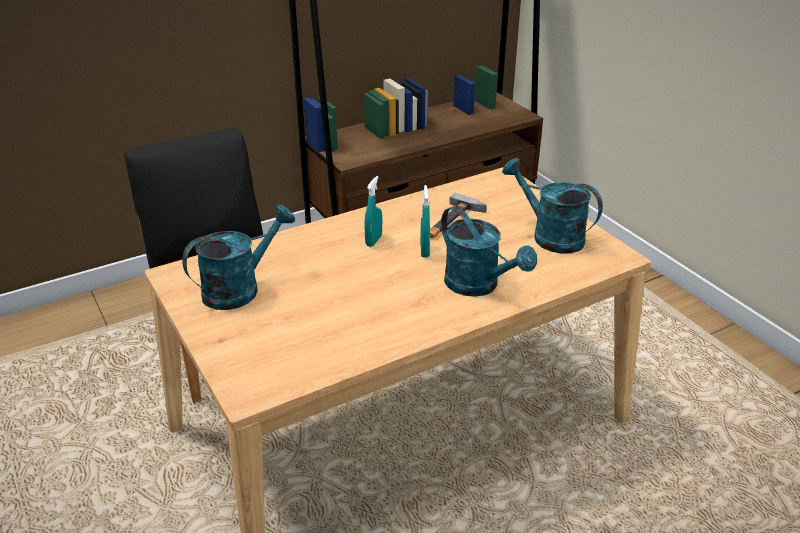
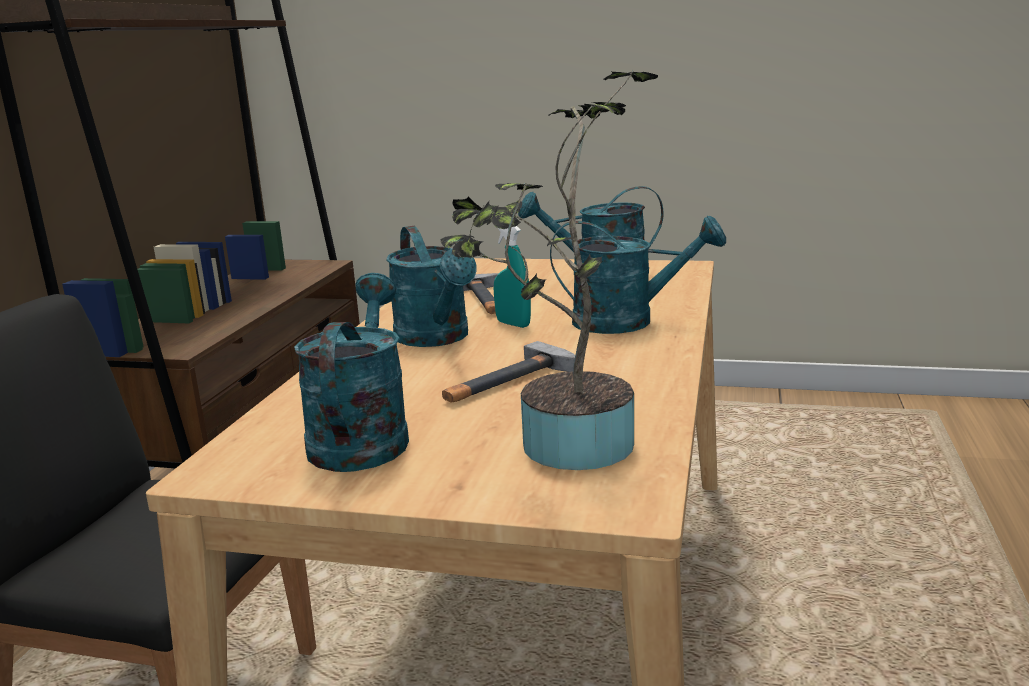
camera: 45 degrees left, 15 degrees down
(286, 350) = (566, 448): none -> potted plant
(342, 294) = (509, 383): none -> hammer
(373, 241) = (437, 338): turquoise spray bottle -> turquoise watering can

